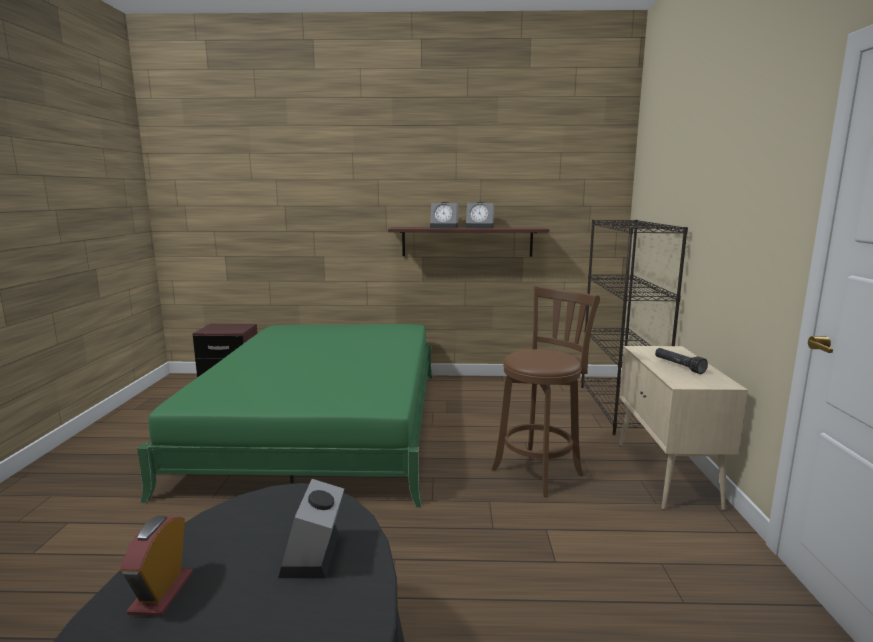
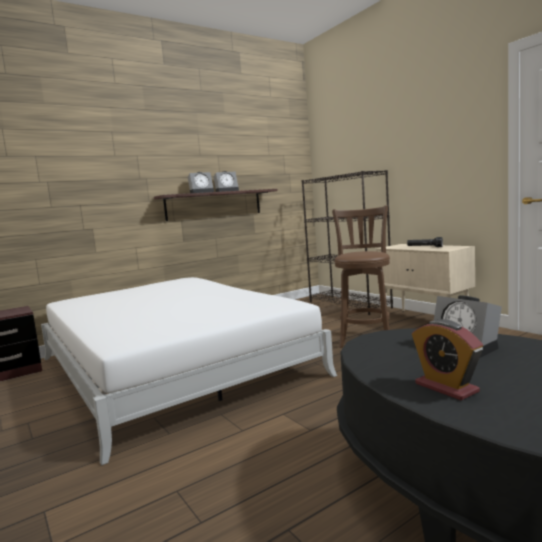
camera: 35 degrees left, 5 degrees down
(323, 424) = (171, 366): green bed -> white bed

